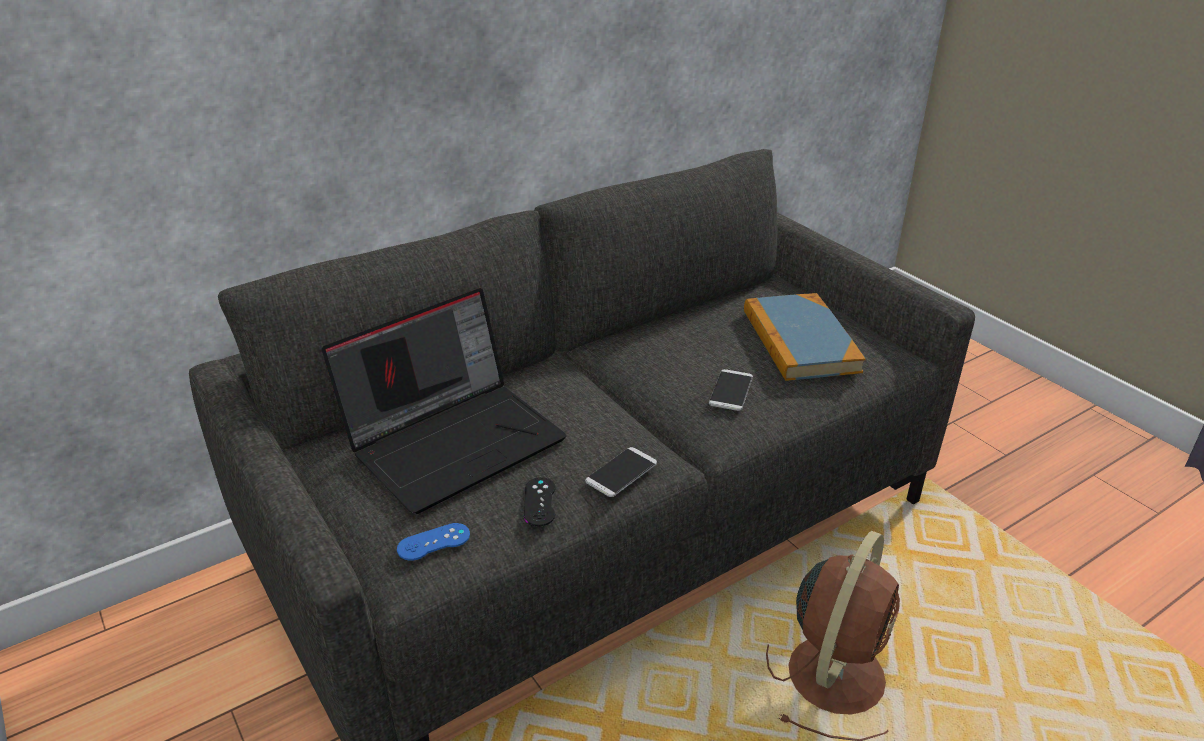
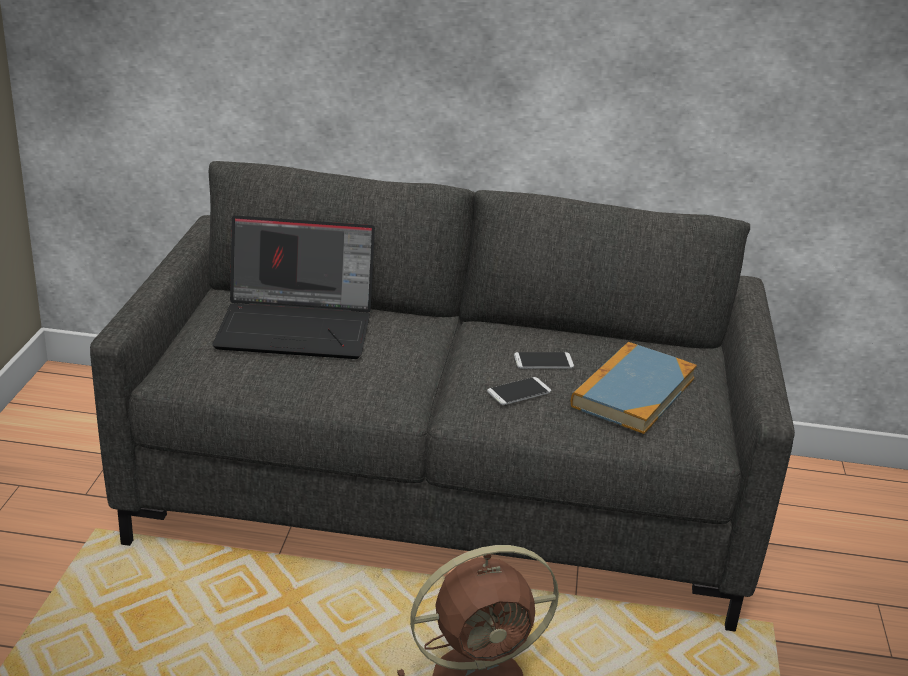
camera: 40 degrees right, 5 degrees down
(433, 542) = (205, 367): blue game controller -> none
(540, 502) = (290, 381): black game controller -> none
(621, 472) = (363, 394): phone -> phone (543, 361)

